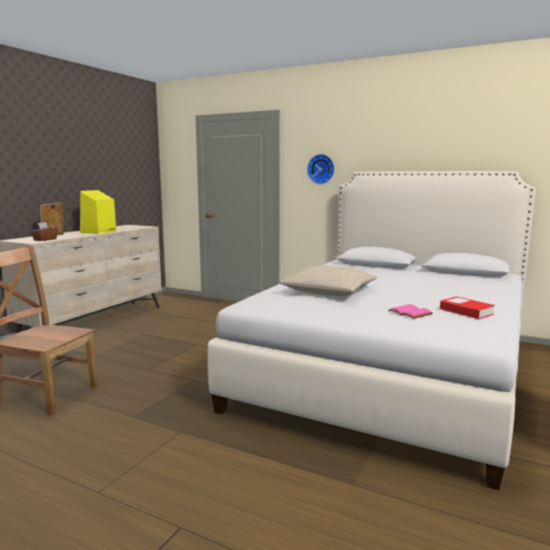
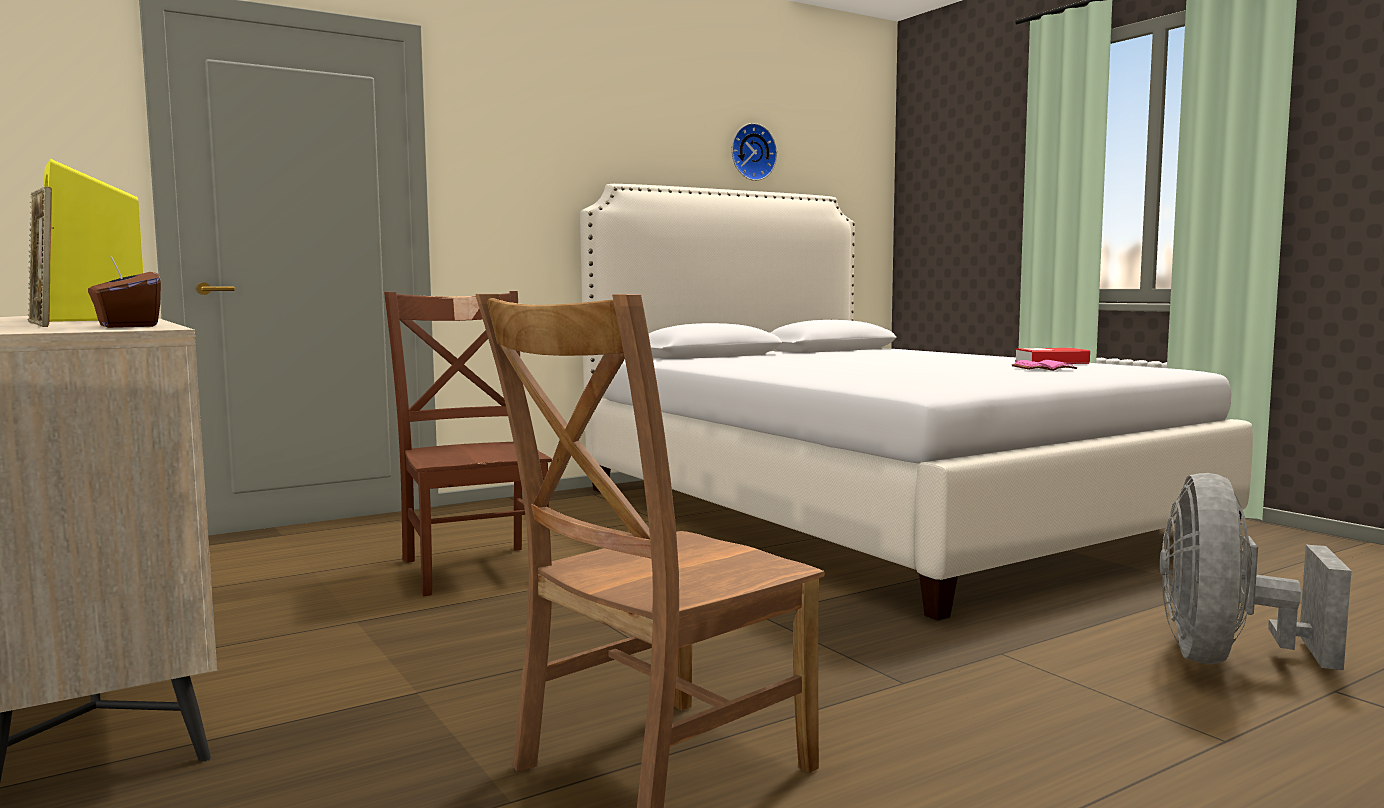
camera: 60 degrees left, 5 degrees down
(209, 331) = (475, 567): none -> brown chair
(213, 490) = (1226, 658): none -> grey fan
(321, 169) = (529, 174): wall clock -> wall clock (751, 152)
(329, 291) = (885, 370): beige pillow -> none

